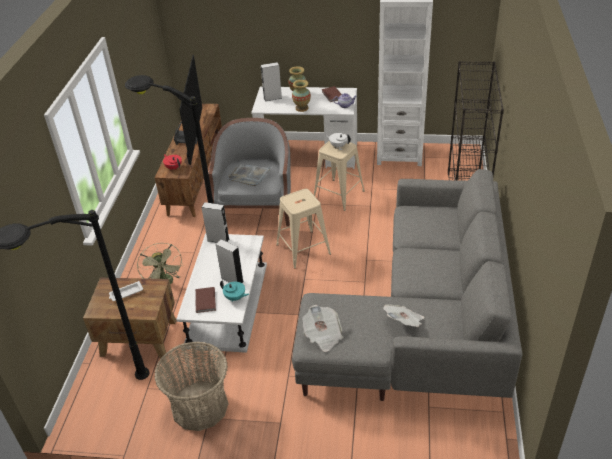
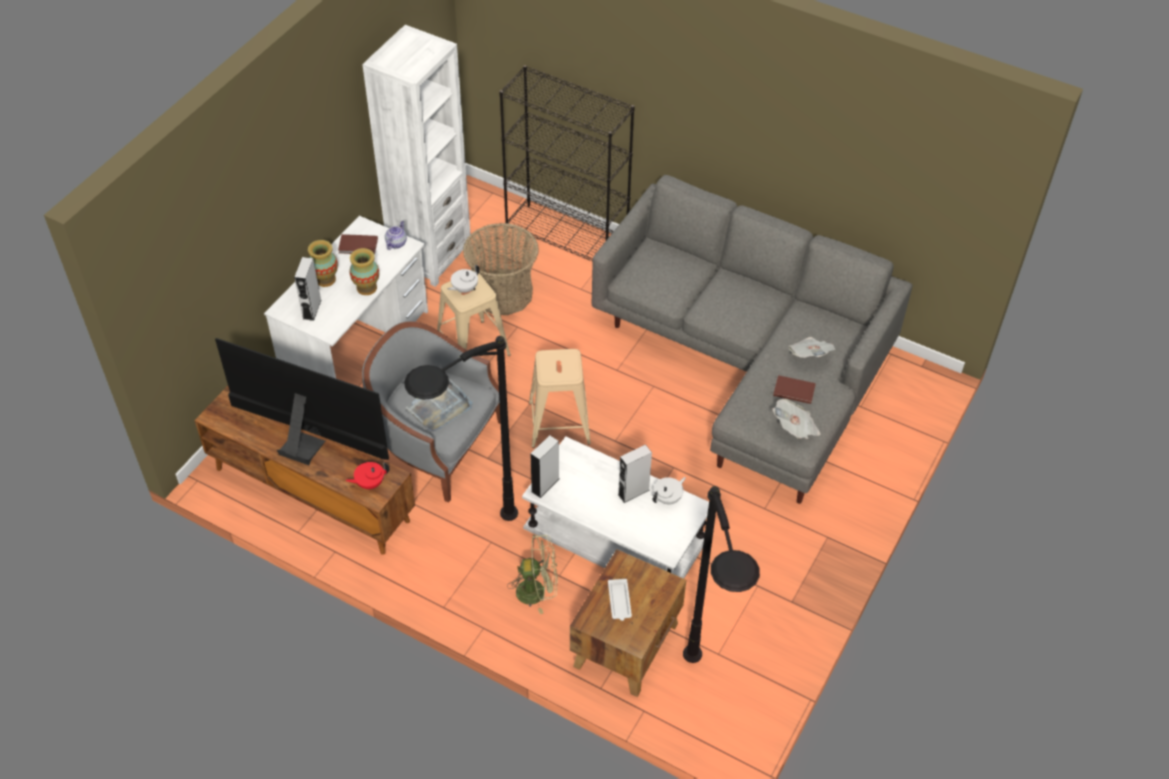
camera: 70 degrees left, 10 degrees up
(199, 406) = (771, 606): basket -> basket (502, 293)
(206, 300) = (657, 528): brown book -> brown book (793, 390)
(235, 298) = (668, 498): turquoise teapot -> white teapot

